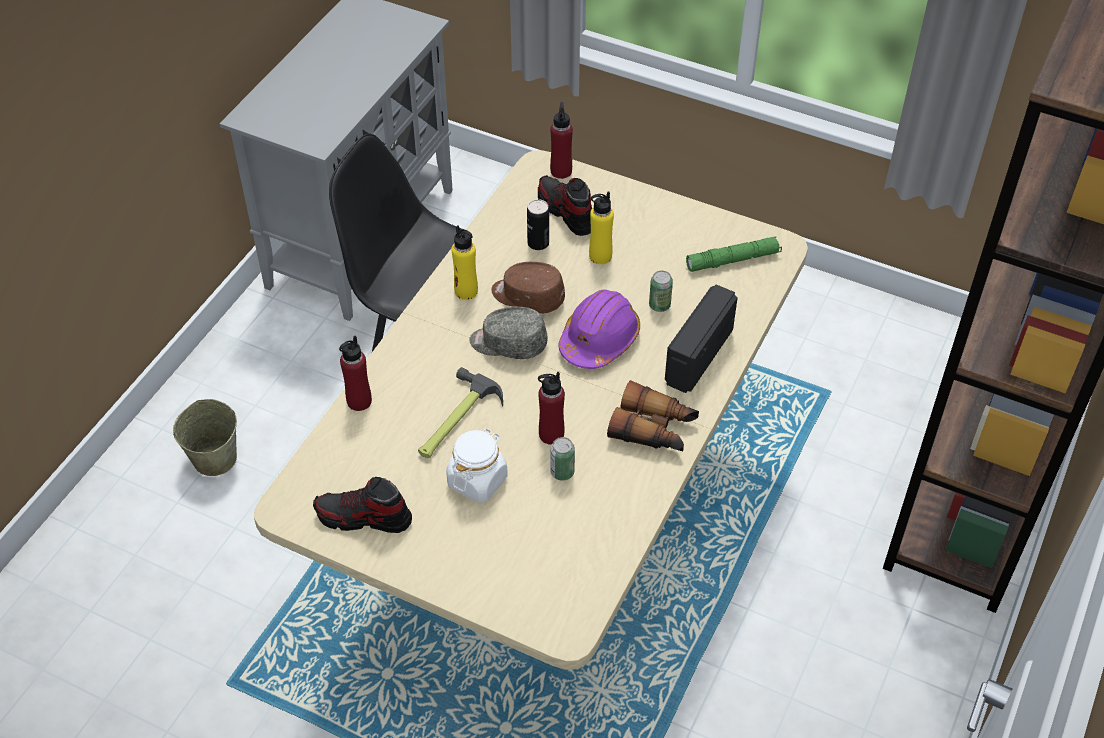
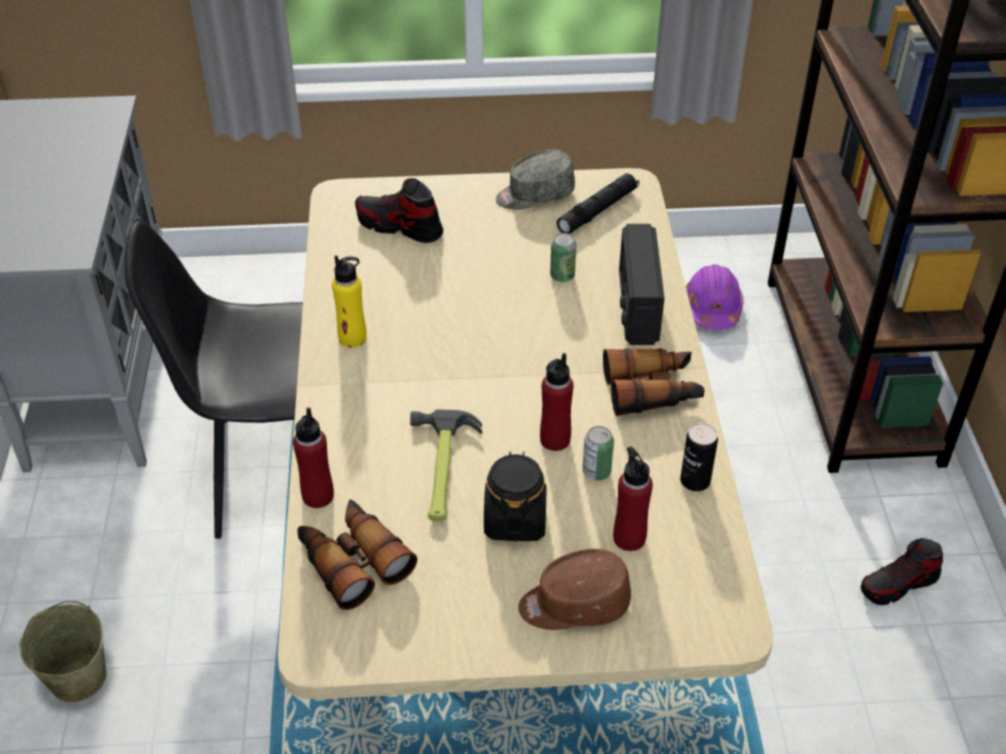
camera: 30 degrees left, 5 degrees down
(349, 458) = (352, 561): none -> binoculars
(363, 518) = (419, 617): shoe -> shoe (898, 584)
(477, 480) = (515, 519): white jar -> black jar
(508, 343) = (438, 370): grey cap -> grey cap (534, 194)
(527, 297) = (423, 318): brown cap -> brown cap (574, 604)
(538, 243) = (393, 265): can -> can (695, 481)
(561, 171) = (364, 192): red bottle -> red bottle (629, 538)
(599, 340) = (529, 330): purple hard hat -> purple hard hat (712, 308)
(600, 256) = (466, 253): yellow bottle -> none
(733, 260) = (598, 210): green flashlight -> black flashlight

